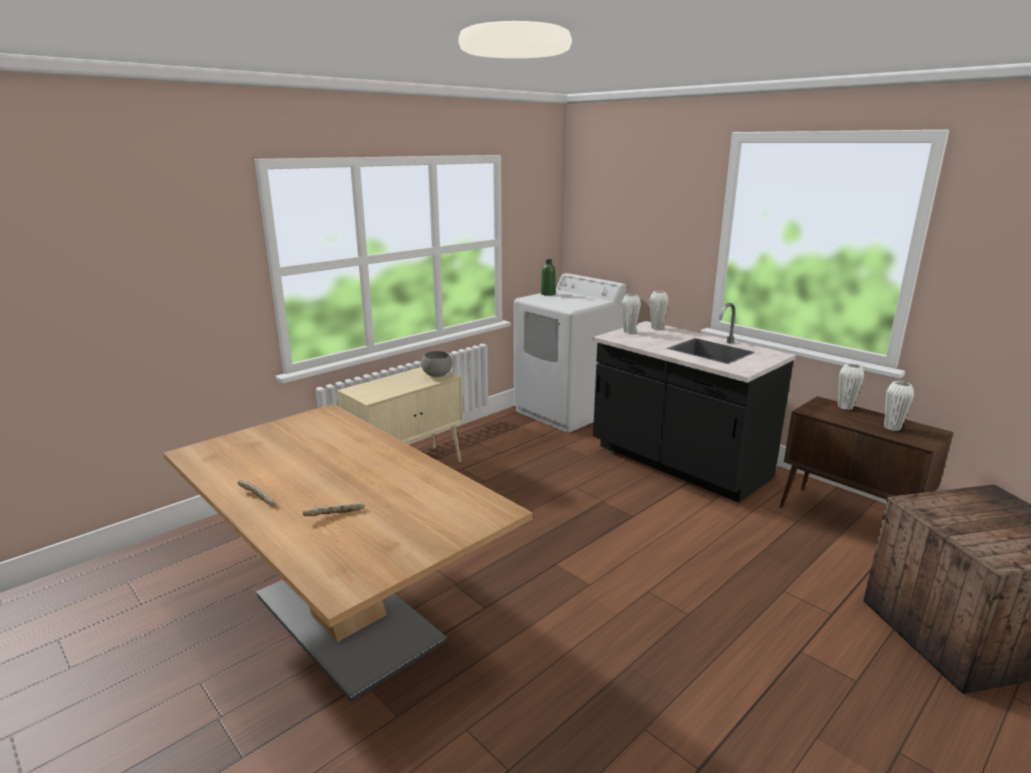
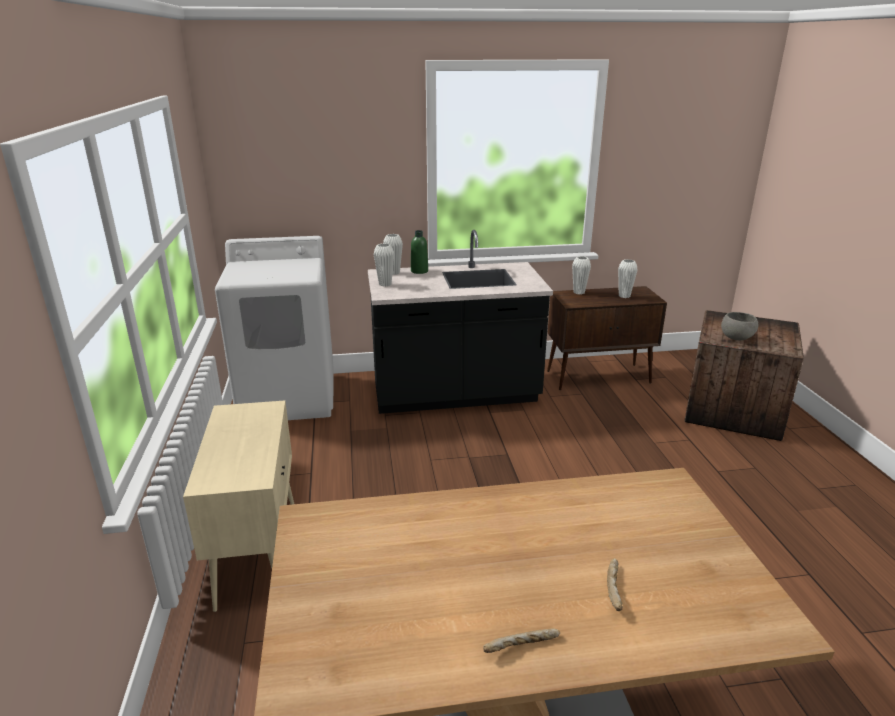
camera: 55 degrees left, 5 degrees up
(437, 375) = (257, 412): grey bowl -> grey bowl (736, 338)
(548, 294) = (238, 269): green bottle -> green bottle (419, 271)

